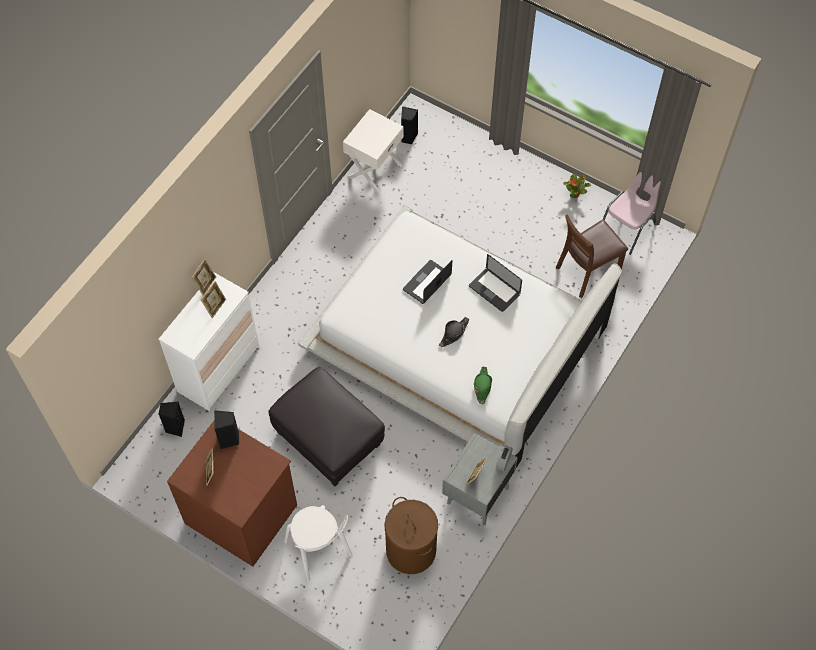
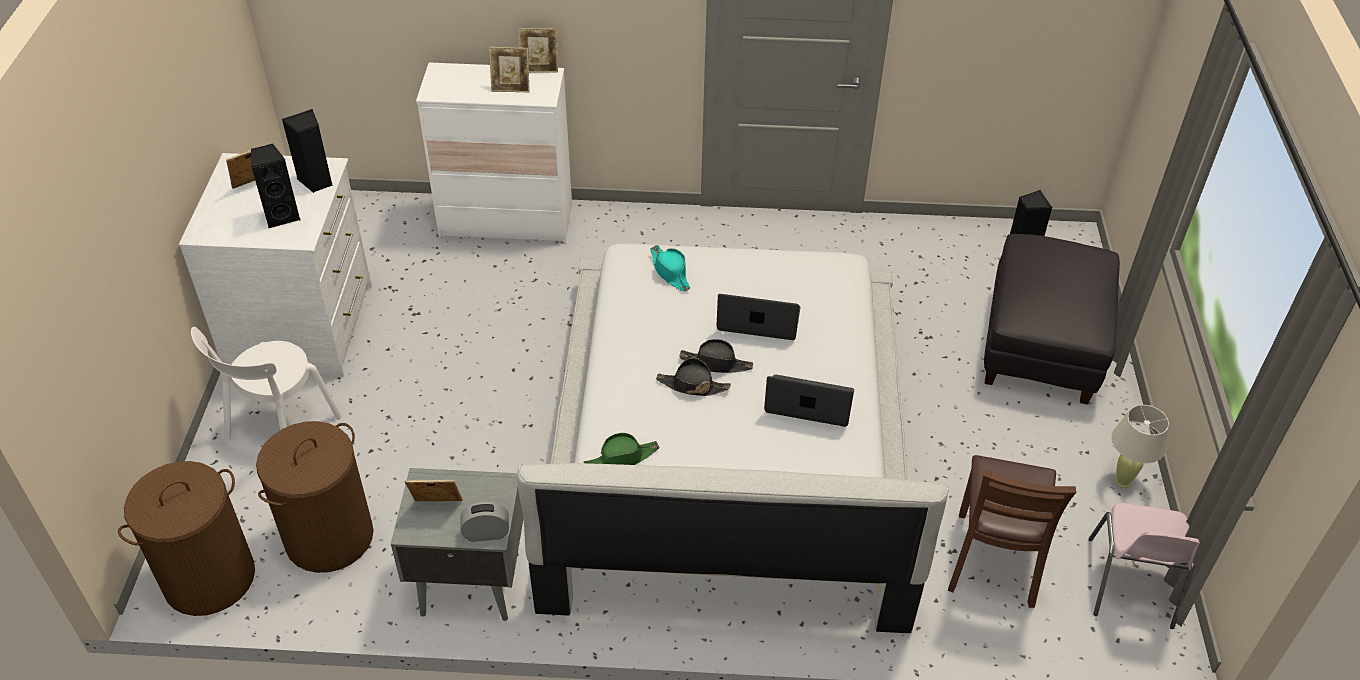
camera: 60 degrees right, 15 degrees down
(175, 427) = (396, 218): black speaker -> black speaker (282, 216)
(242, 512) = (303, 328): brown dresser -> white dresser
(328, 438) = (468, 366): black ottoman -> black ottoman (1041, 346)
(366, 304) = (670, 272): none -> turquoise hat
(373, 171) = (932, 238): white nightstand -> none
(406, 617) = (209, 579): none -> brown laundry basket
(445, 316) = (716, 364): none -> black hat
(494, 290) = (809, 402): laptop -> laptop turned 90 degrees clockwise
(575, 194) = (1122, 481): potted plant -> beige table lamp
(587, 271) = (993, 560): brown chair -> brown chair turned 105 degrees counterclockwise
(628, 228) = (1130, 584): pink chair -> pink chair turned 90 degrees clockwise

